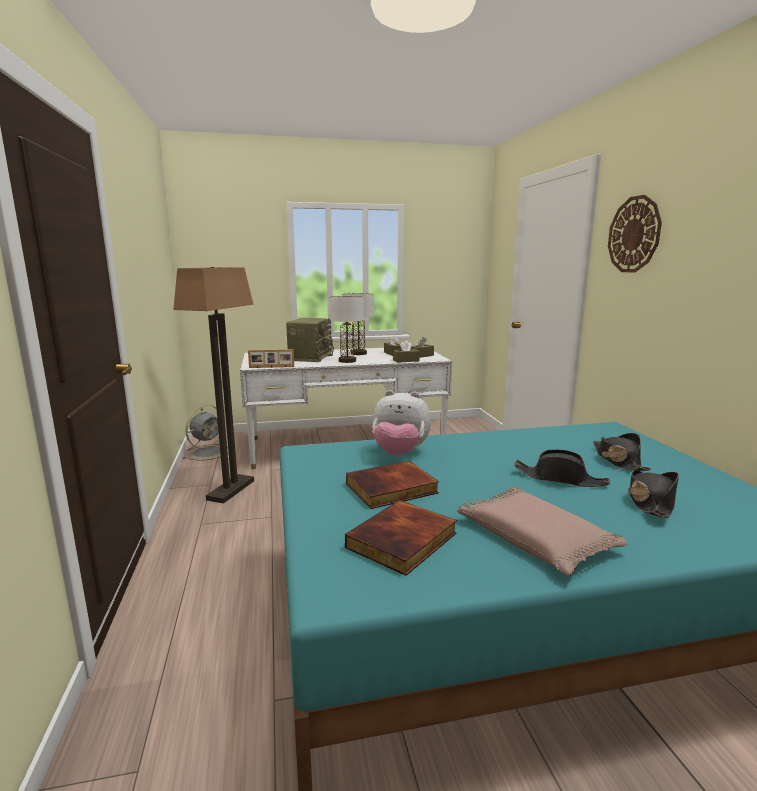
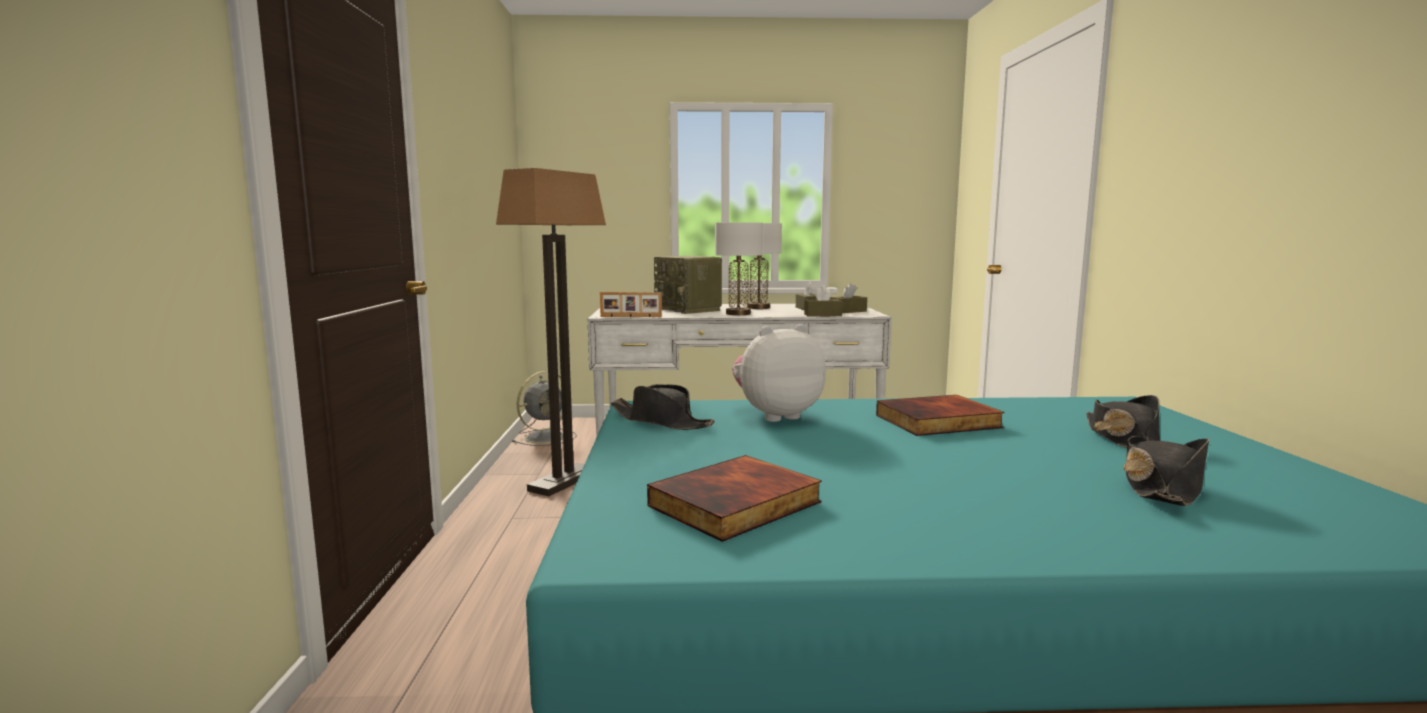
camera: 10 degrees right, 5 degrees down
(310, 357) = (689, 310): radio -> radio turned 120 degrees clockwise
(391, 489) = (746, 450): book -> book (938, 422)
(399, 454) = (776, 415): plush toy -> plush toy turned 135 degrees clockwise
(535, 536) = (947, 513): beige pillow -> none
(560, 479) = (1016, 453): black hat -> black hat (661, 421)
(634, 234) = (1163, 105): wall clock -> none

